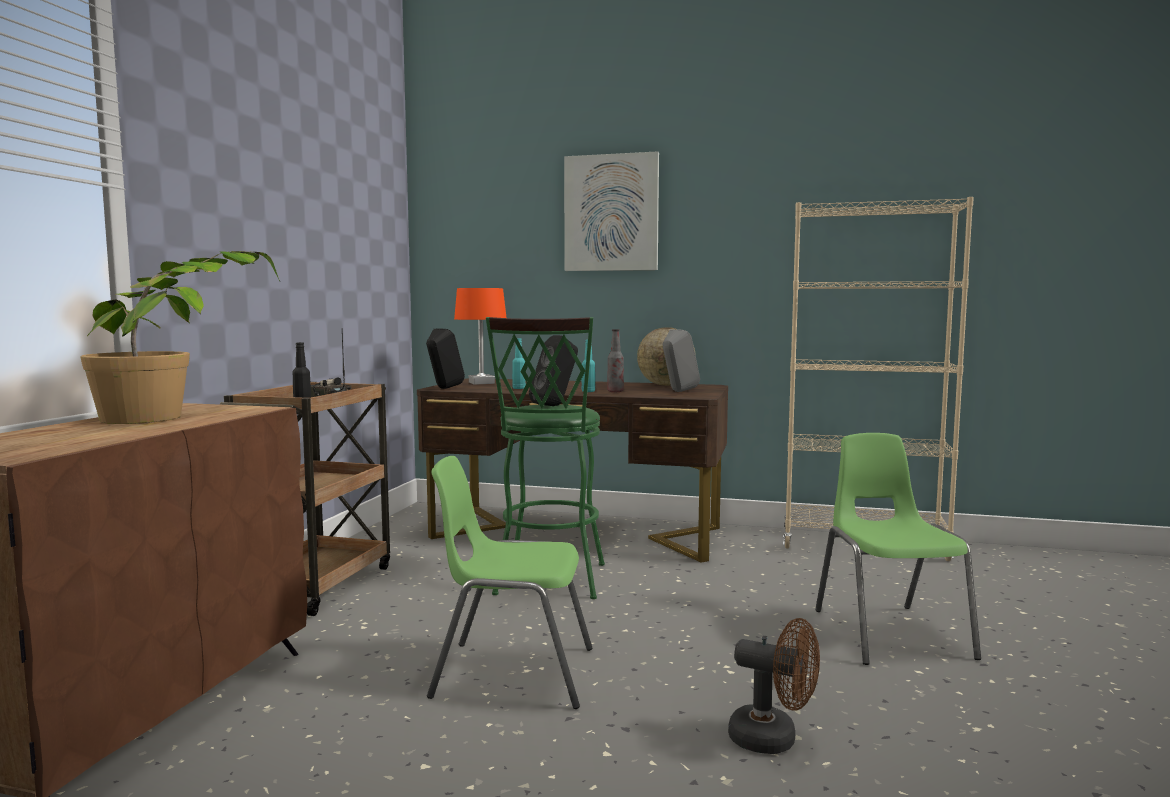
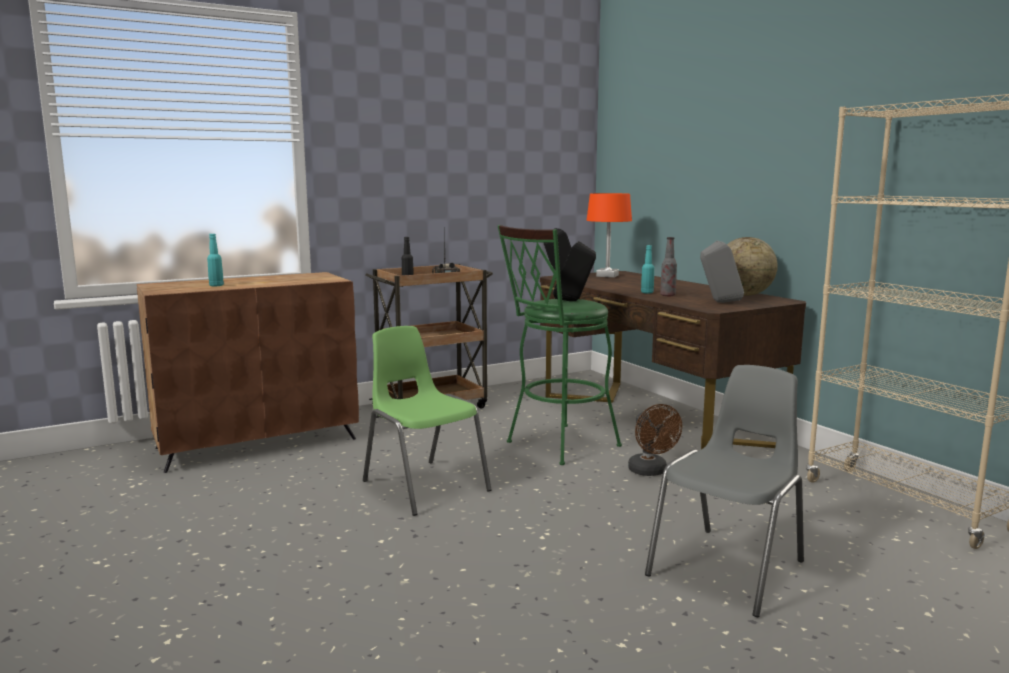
camera: 45 degrees right, 5 degrees up
(184, 415) = (291, 279): potted plant -> none
(519, 388) = (610, 283): turquoise bottle -> turquoise bottle (216, 285)
(611, 213) = (729, 120): picture -> none
(773, 739) = (475, 579): brown fan -> brown fan (651, 472)
(889, 632) = (729, 568): green chair -> grey chair

